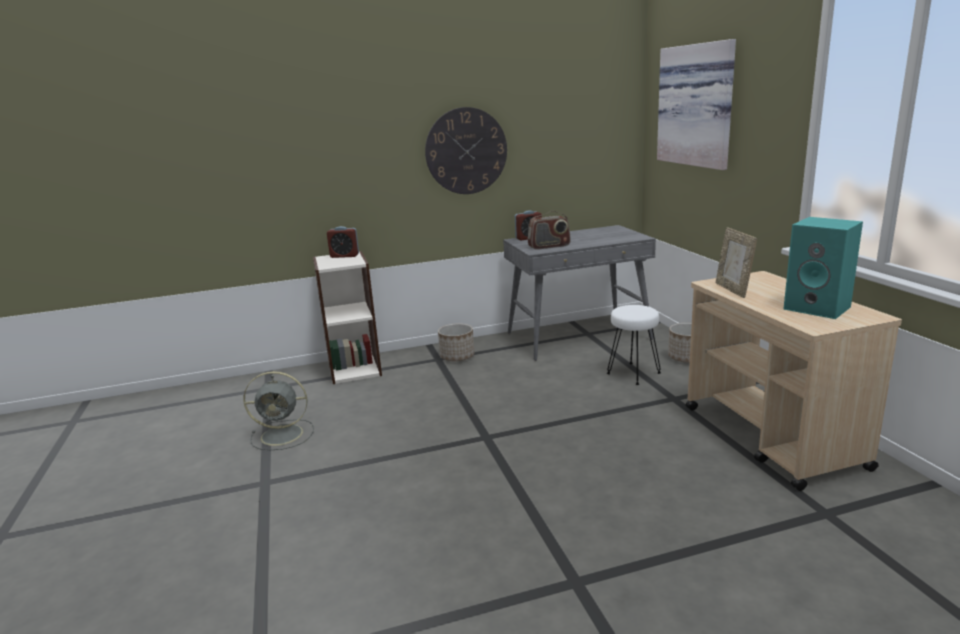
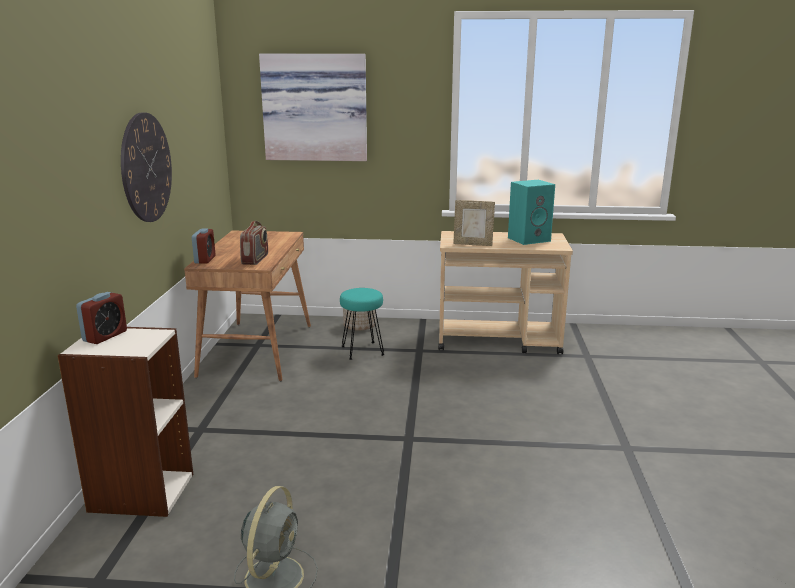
camera: 70 degrees left, 0 degrees up
(457, 356) = (211, 417): planter -> none
(578, 336) = (257, 350): grey desk -> brown desk
(633, 374) = (362, 351): white stool -> turquoise stool

